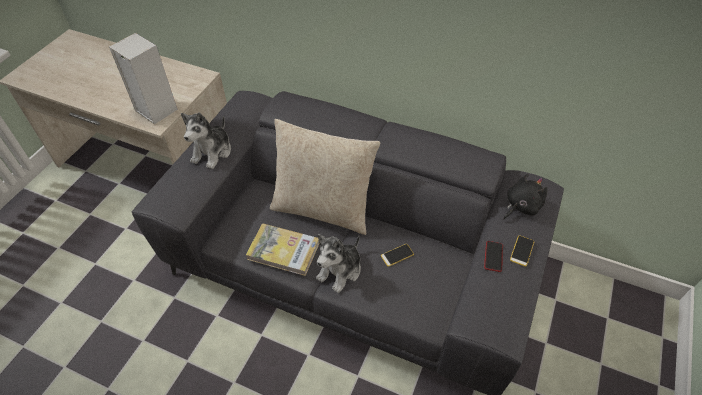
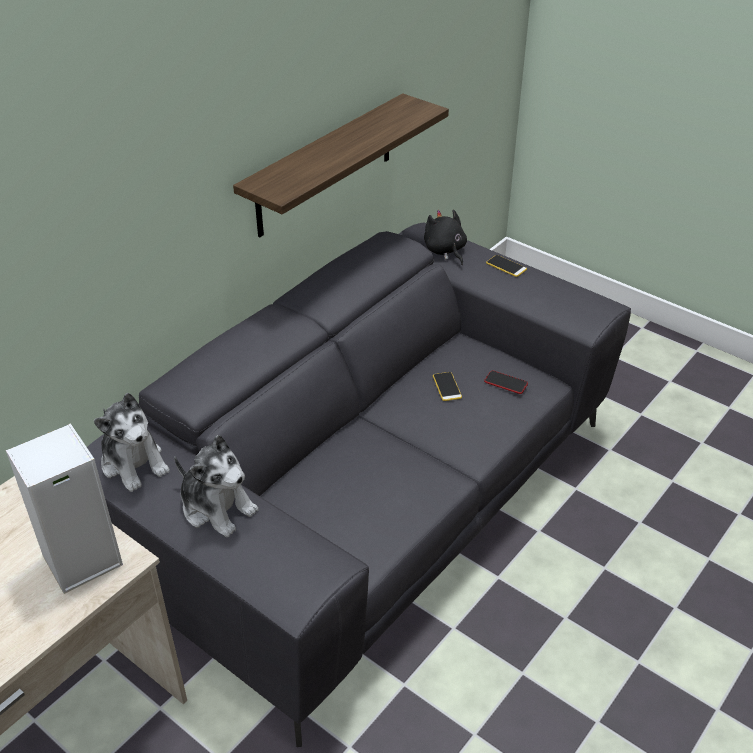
camera: 75 degrees left, 10 degrees down
(283, 251) = (404, 492): book -> none
(323, 208) = (341, 441): beige pillow -> none
(340, 271) = (451, 445): plush toy -> plush toy (134, 463)
(473, 74) = (325, 166): none -> shelf
(493, 256) = (508, 286): phone -> phone (506, 383)

